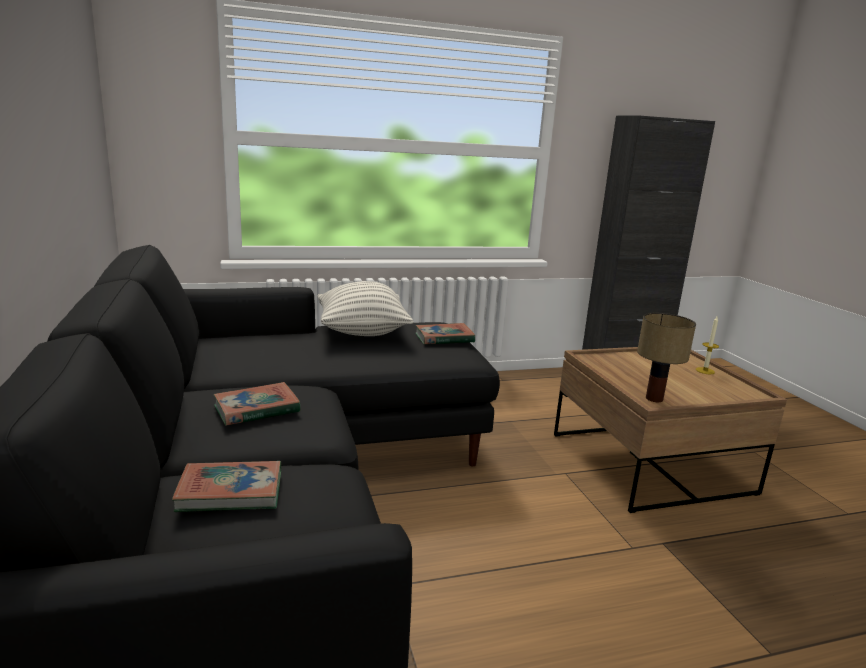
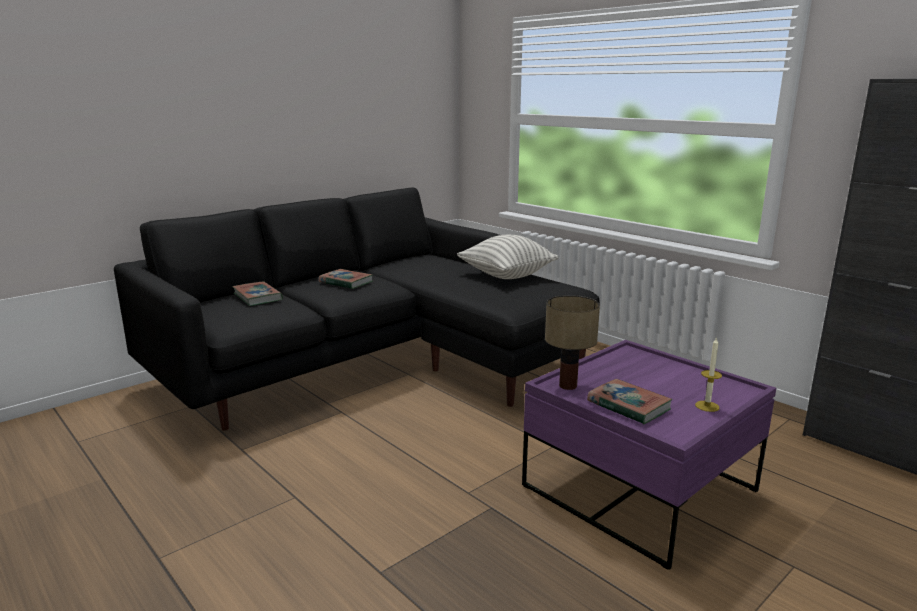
camera: 65 degrees right, 0 degrees up
(444, 338) = (538, 294): book -> book (628, 406)
(649, 463) = (638, 488): brown coffee table -> purple coffee table

